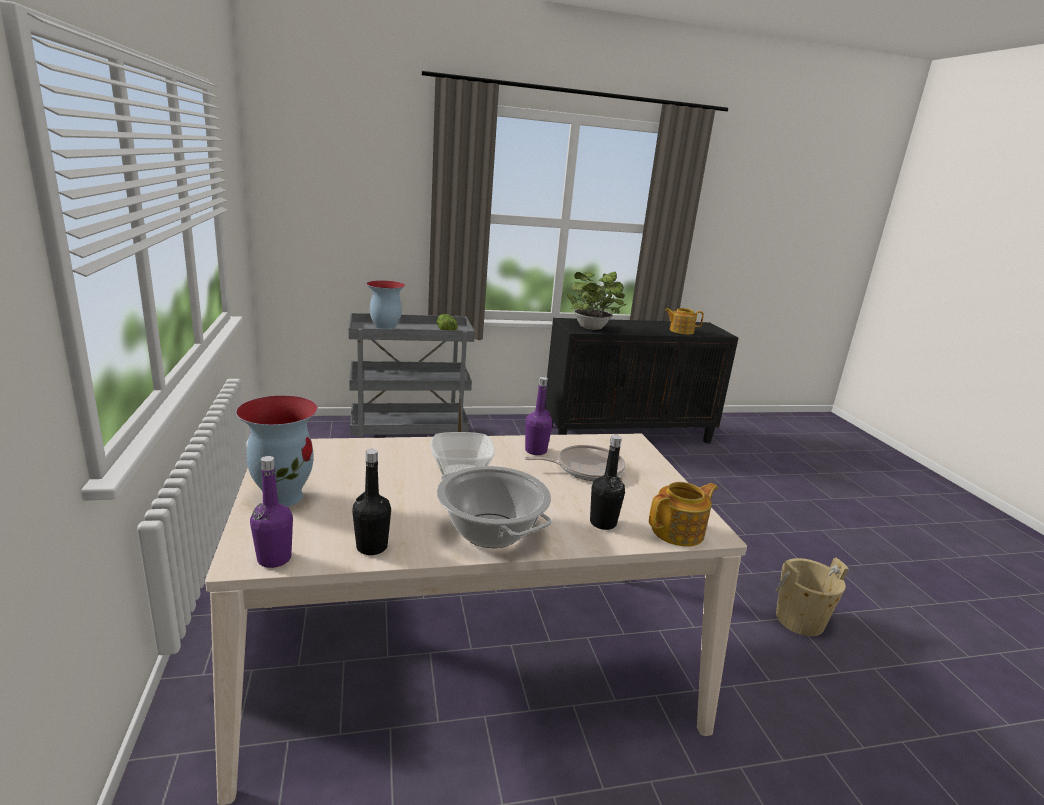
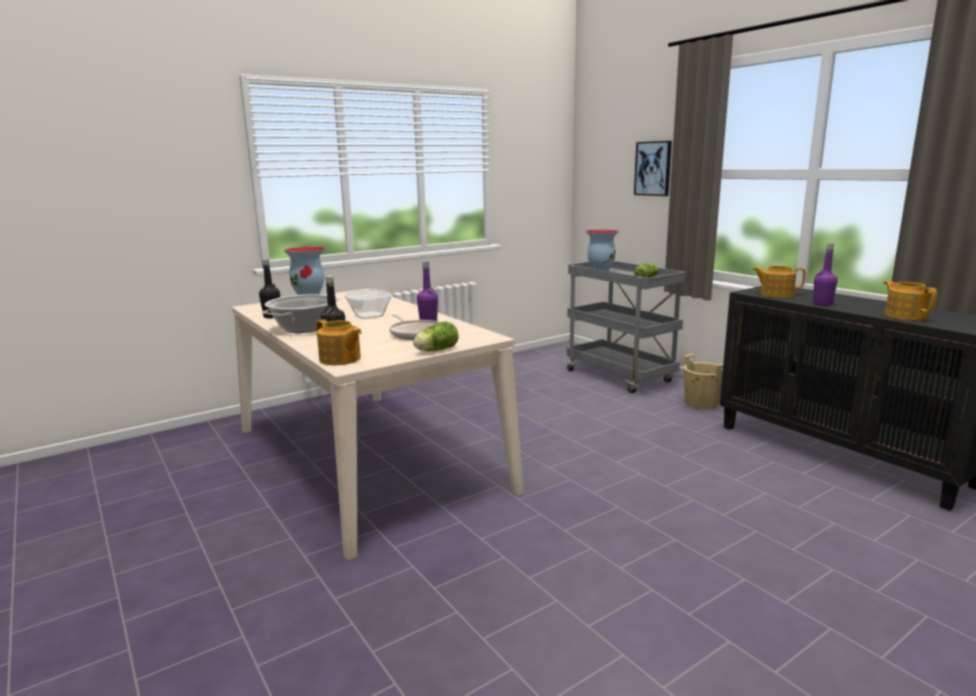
camera: 70 degrees right, 5 degrees down
(274, 559) = (253, 309): purple bottle -> purple bottle (822, 304)
(390, 206) = (653, 168): none -> picture
(593, 328) = (776, 294): potted plant -> teapot
(667, 475) = (435, 350): none -> lettuce
(799, 620) = (556, 606): beige bucket -> beige bucket (701, 404)

